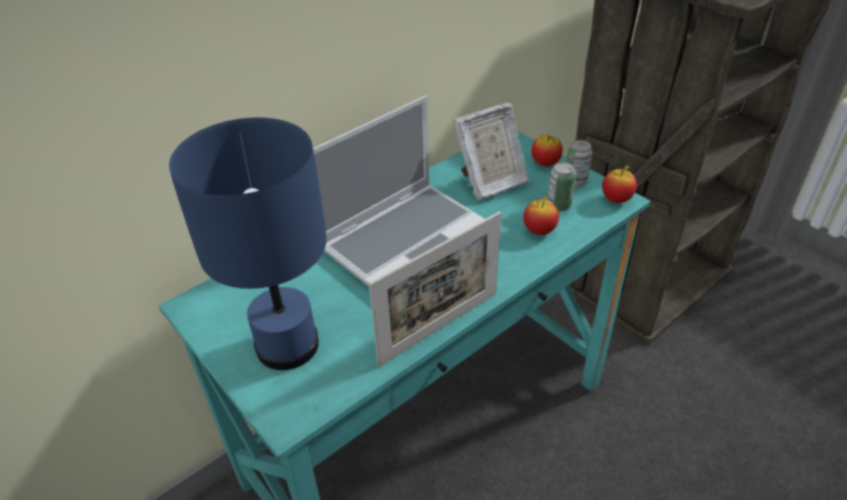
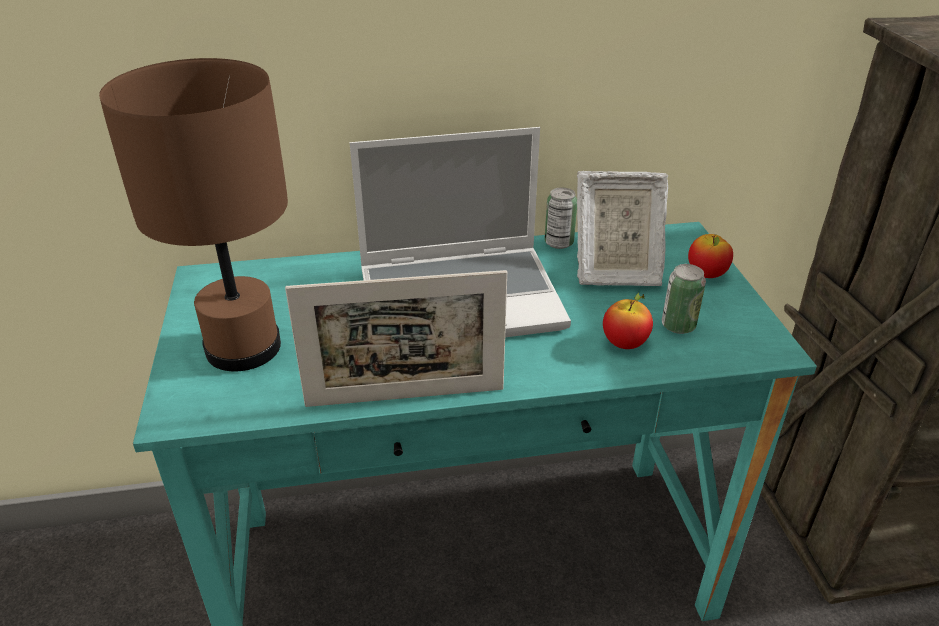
camera: 30 degrees right, 5 degrees down
(286, 345) = (243, 347): blue table lamp -> brown table lamp
(575, 182) = (726, 308): can -> can (558, 243)
(616, 199) = (765, 347): apple -> none

